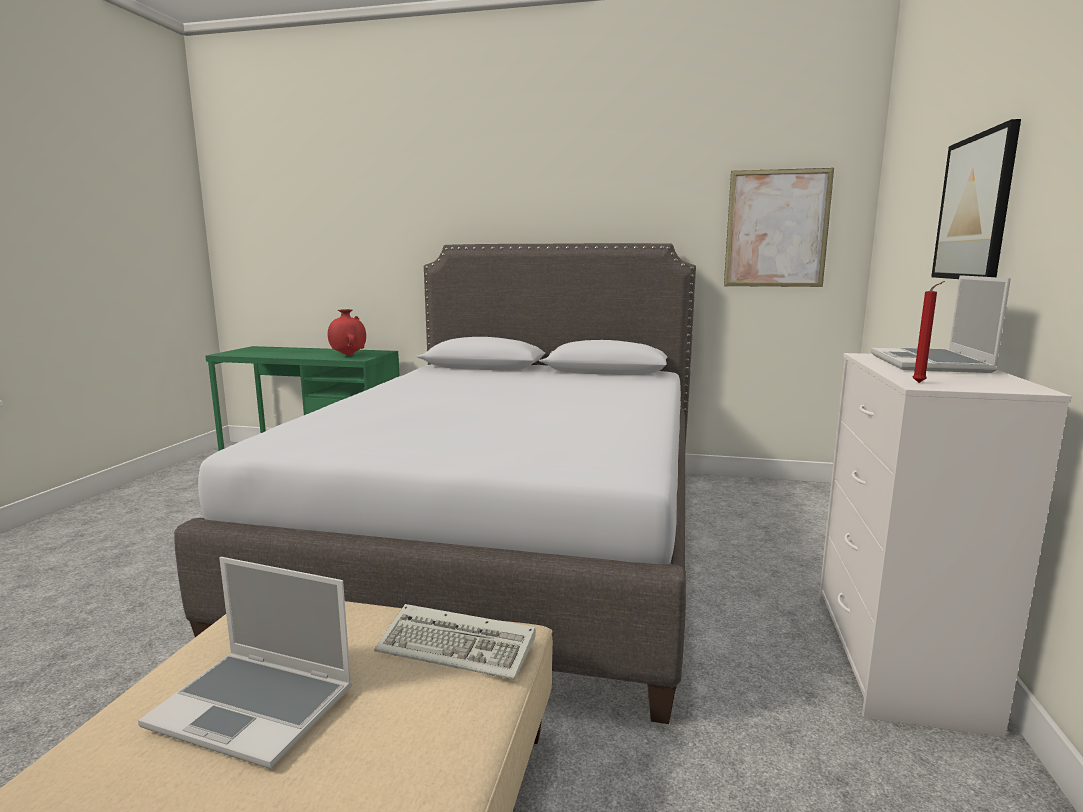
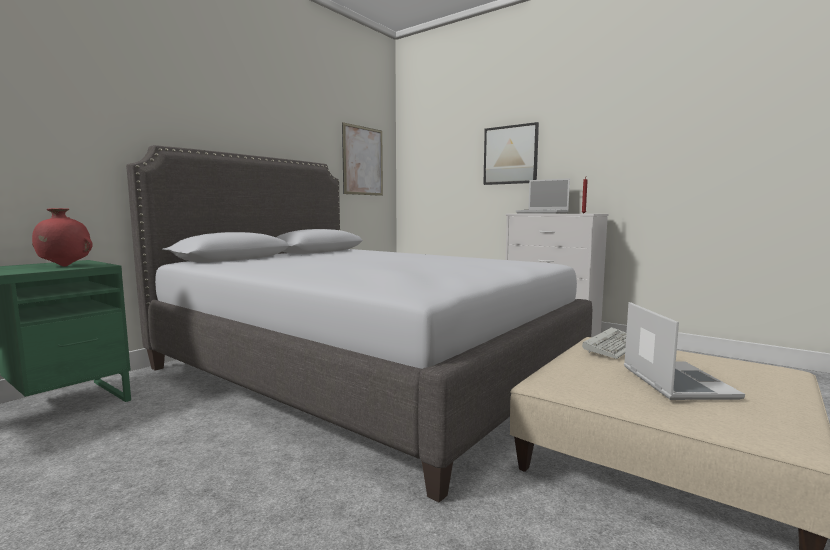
camera: 65 degrees left, 5 degrees down
(255, 707) = (675, 382): laptop -> laptop turned 45 degrees counterclockwise

